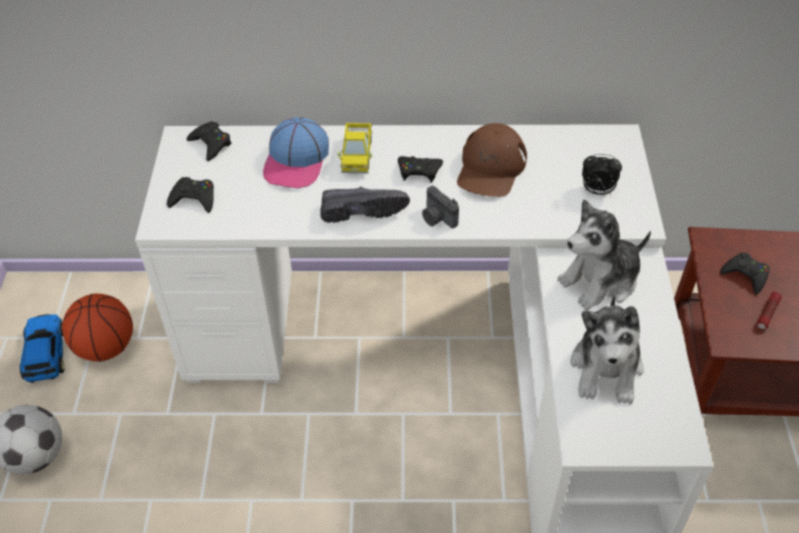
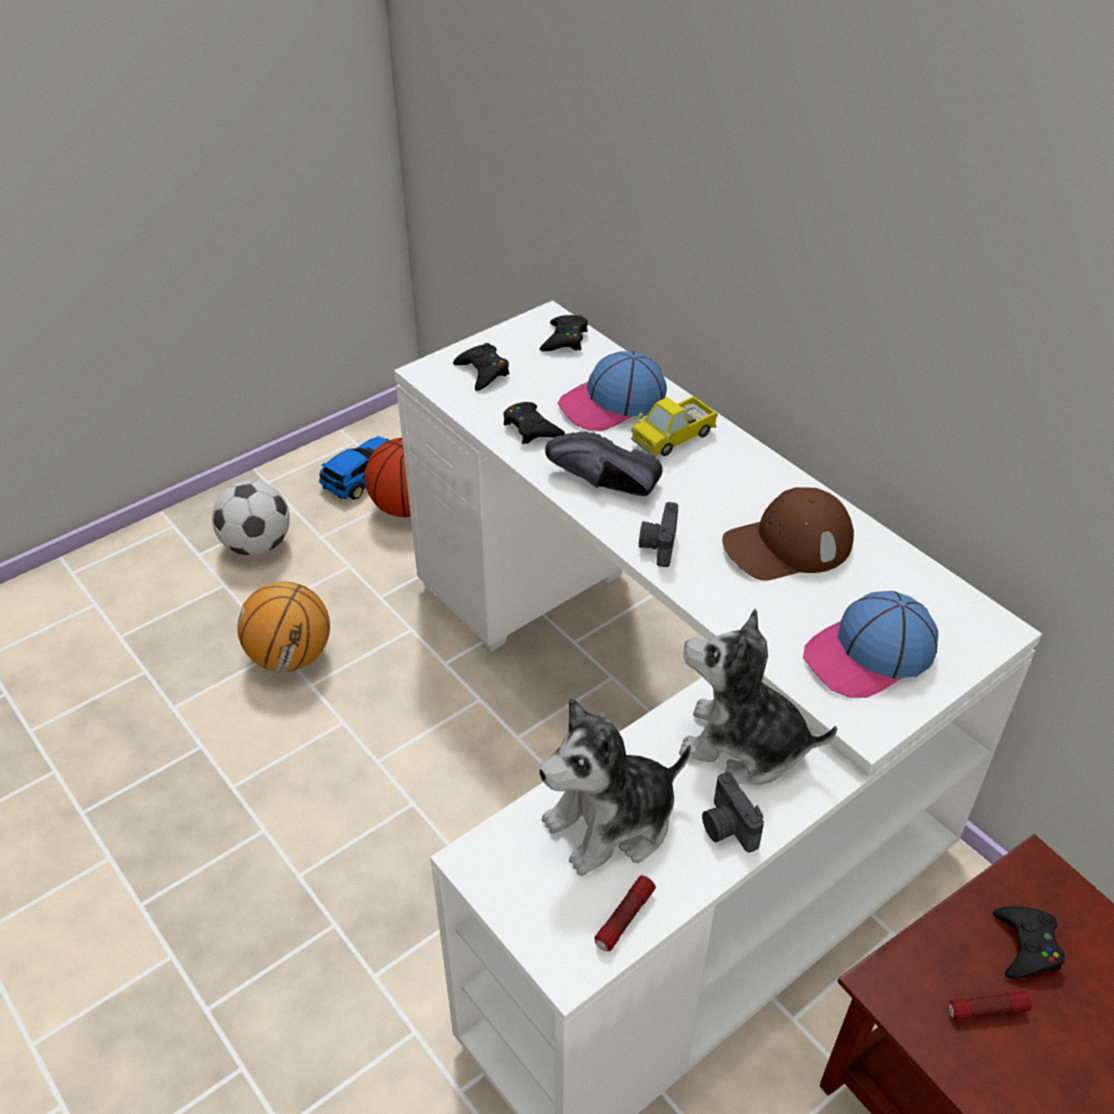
camera: 50 degrees right, 5 degrees down
(163, 496) = (291, 656): none -> basketball
(362, 210) = (602, 485): black shoe -> black shoe turned 150 degrees clockwise
(419, 171) = (709, 493): black game controller -> black game controller (531, 428)
(597, 191) = (869, 655): alarm clock -> cap
(648, 323) = (727, 827): none -> camera
(672, 402) = (624, 919): none -> flashlight

